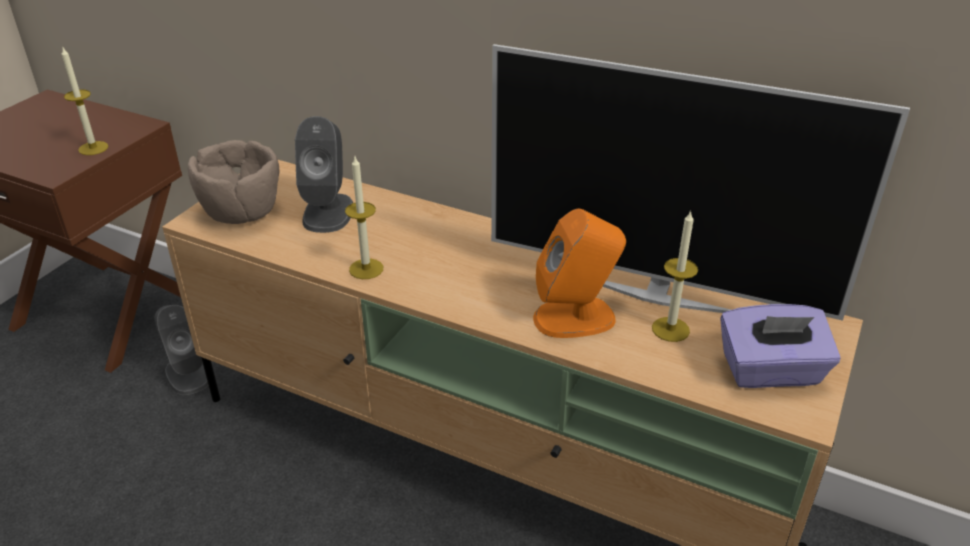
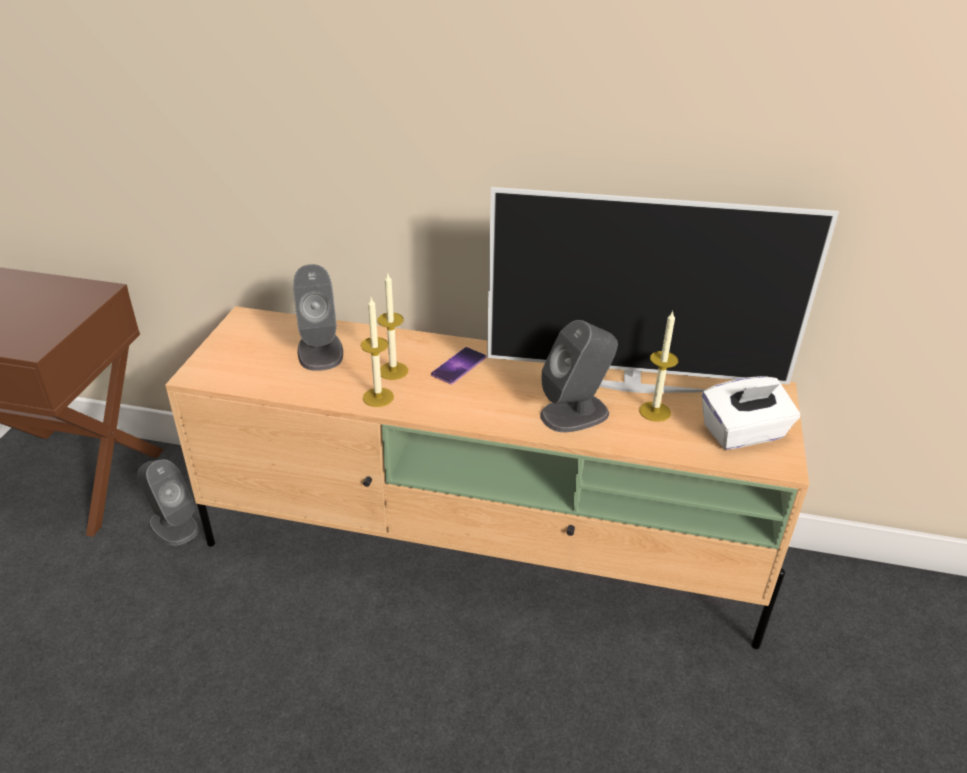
camera: 15 degrees left, 0 degrees up
(93, 148) = (60, 318): candle -> candle (393, 371)
(243, 212) = (239, 361): brown bowl -> none
(466, 247) = (458, 366): none -> phone
(575, 318) = (575, 413): orange speaker -> grey speaker
(771, 371) = (743, 433): purple tissue box -> white tissue box

